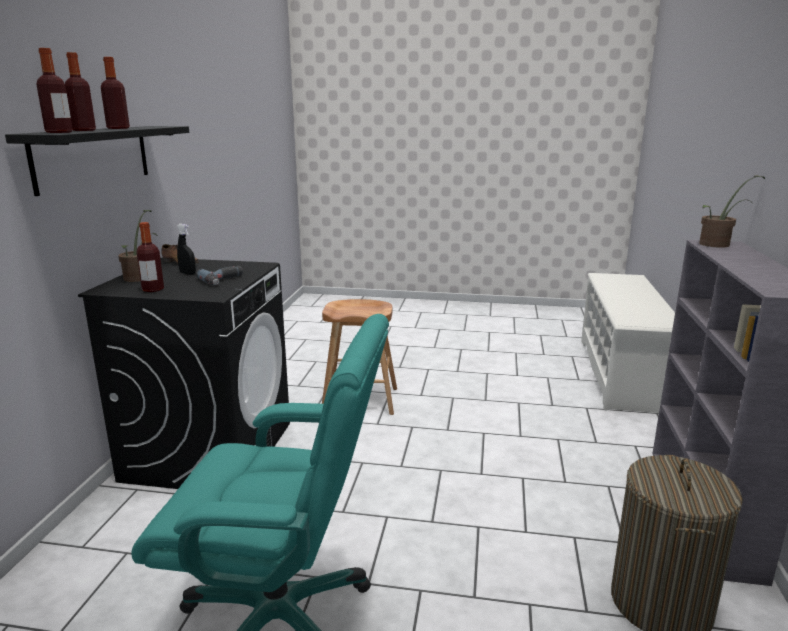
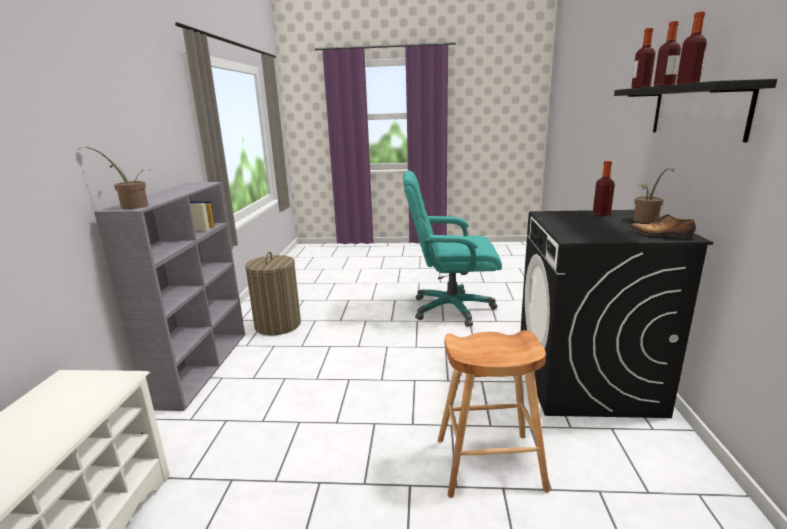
camera: 175 degrees right, 0 degrees up
(187, 273) = (616, 226): black spray bottle -> none
(224, 281) = (566, 222): power drill -> none

